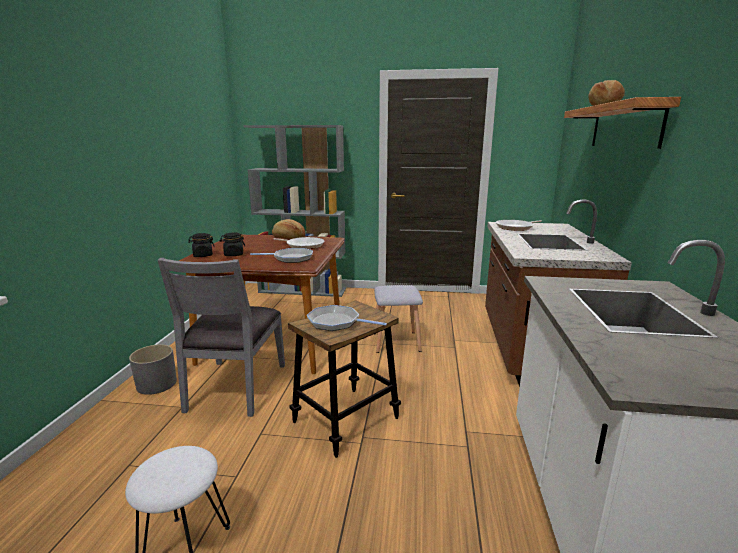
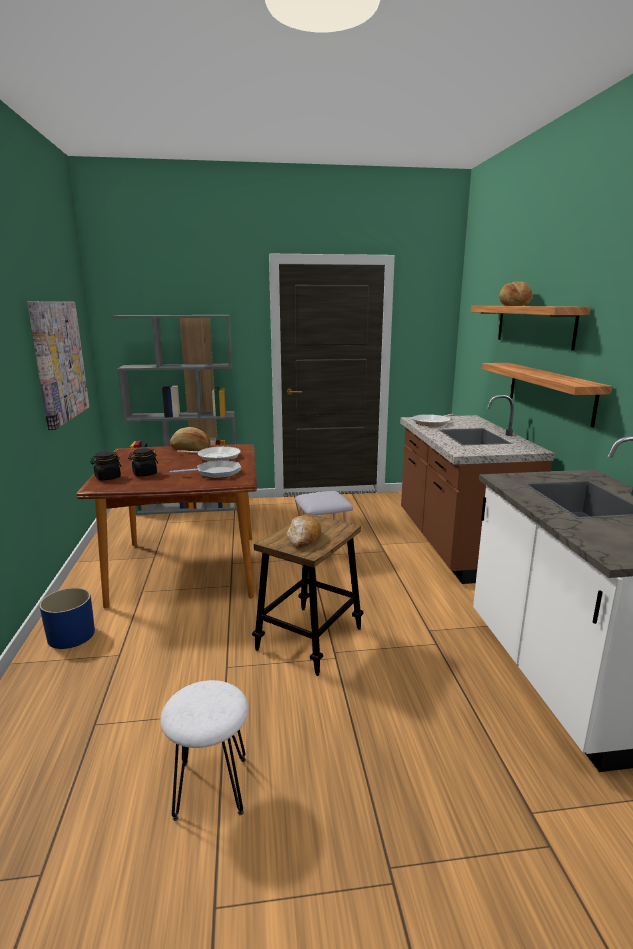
camera: 15 degrees left, 0 degrees up
(157, 384) = (71, 635): grey planter -> blue planter
(189, 159) = (58, 361): none -> picture
(235, 387) = (170, 624): grey chair -> none
(336, 322) = (303, 537): frying pan -> bread
(633, 196) = (549, 391): none -> shelf

